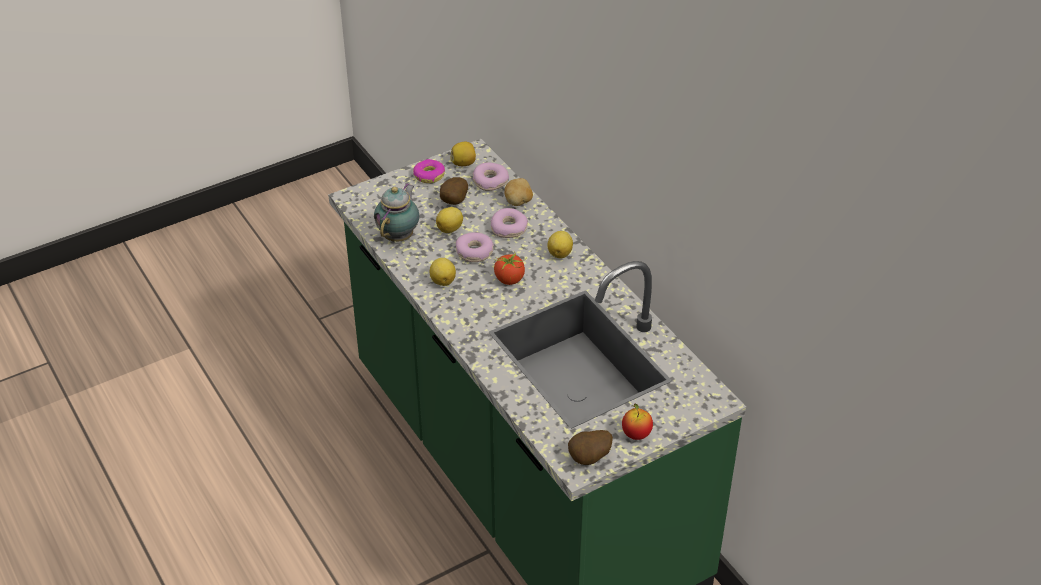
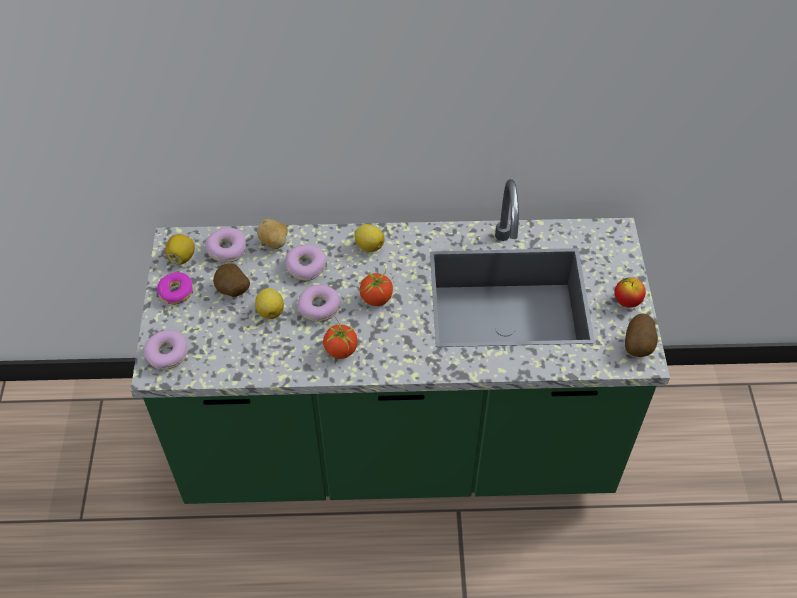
camera: 60 degrees left, 10 degrees up
(371, 197) = (167, 354): none -> donut
(399, 235) = (247, 356): teapot -> none
(443, 280) = (340, 350): lemon -> tomato

